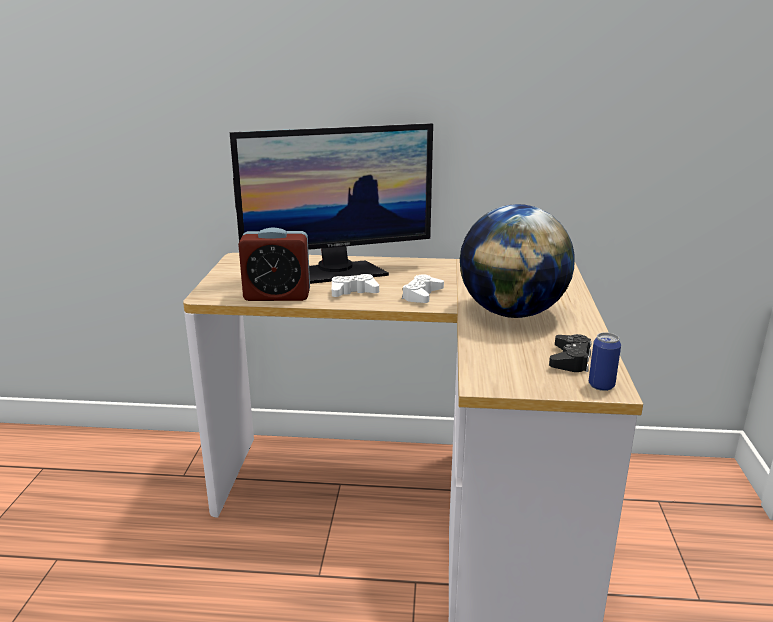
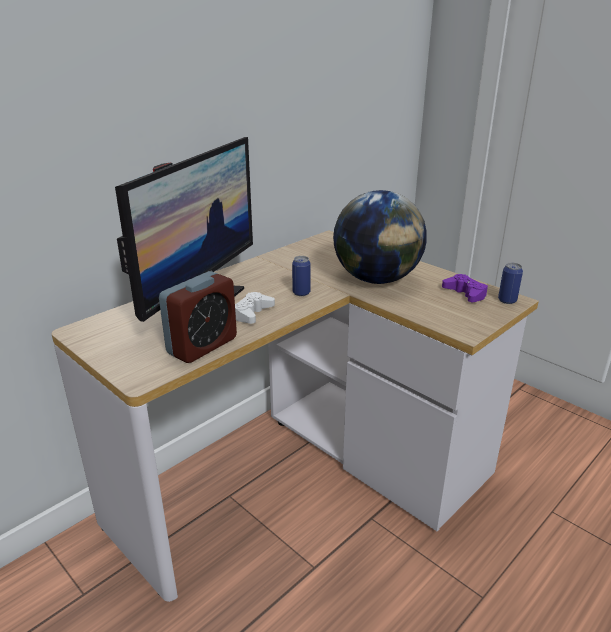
camera: 50 degrees left, 5 degrees up
(422, 295) = (301, 293): white game controller -> can
(570, 360) = (465, 293): black game controller -> purple game controller

